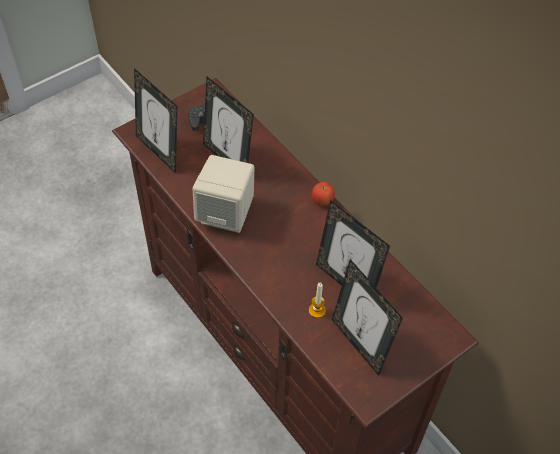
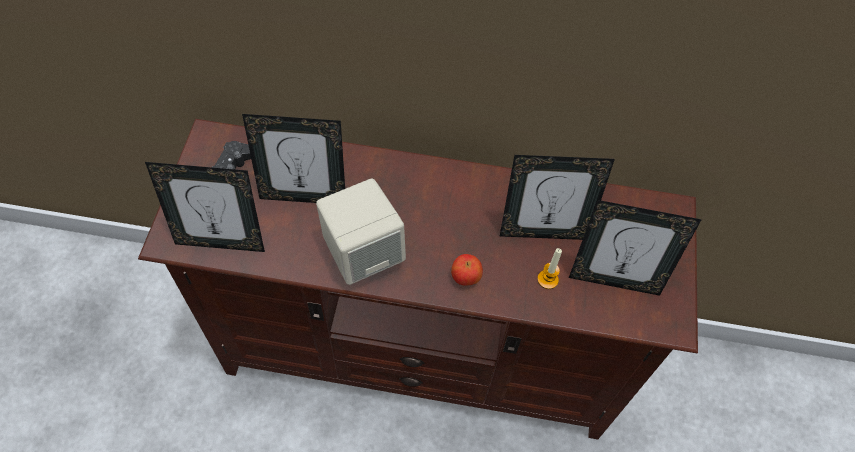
camera: 45 degrees left, 5 degrees up
(322, 201) = (439, 169): apple -> apple (465, 277)

